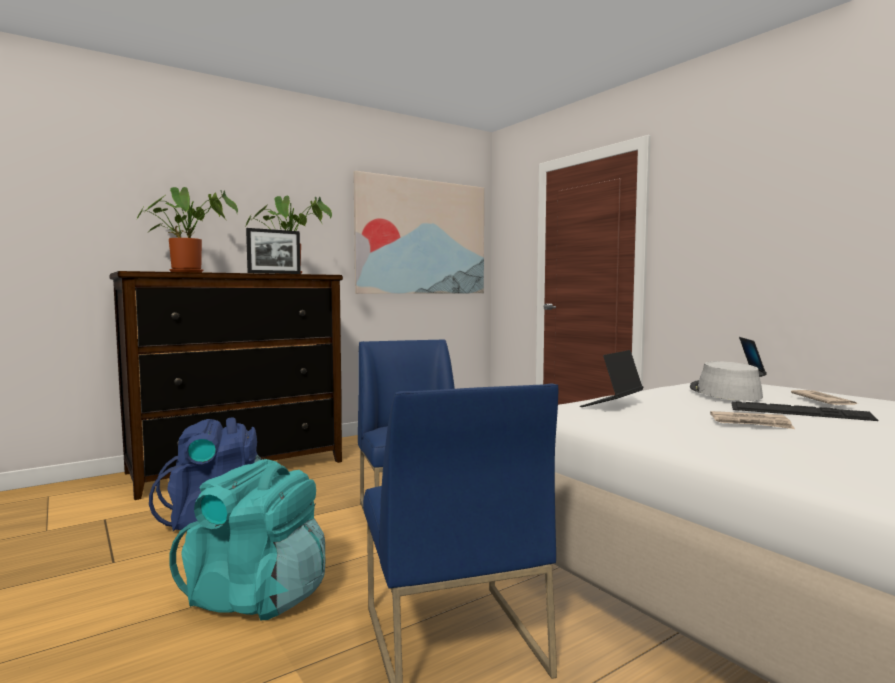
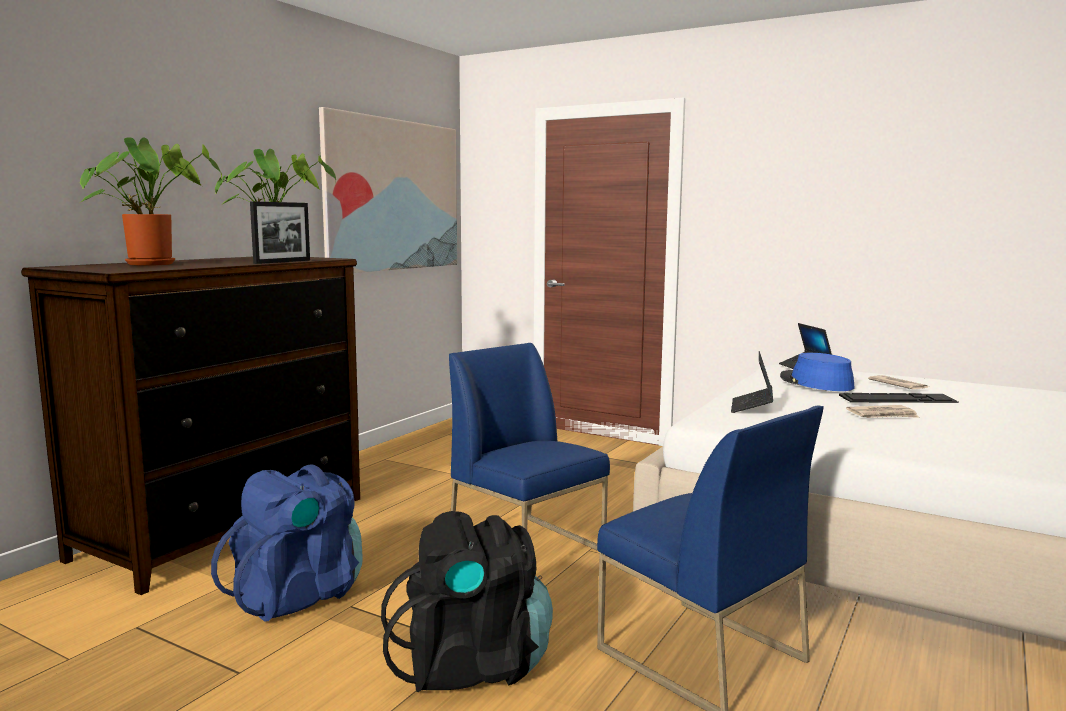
camera: 25 degrees left, 5 degrees up
(257, 596) = (472, 665): turquoise backpack -> black backpack
(724, 392) = (815, 383): grey hat -> blue hat

